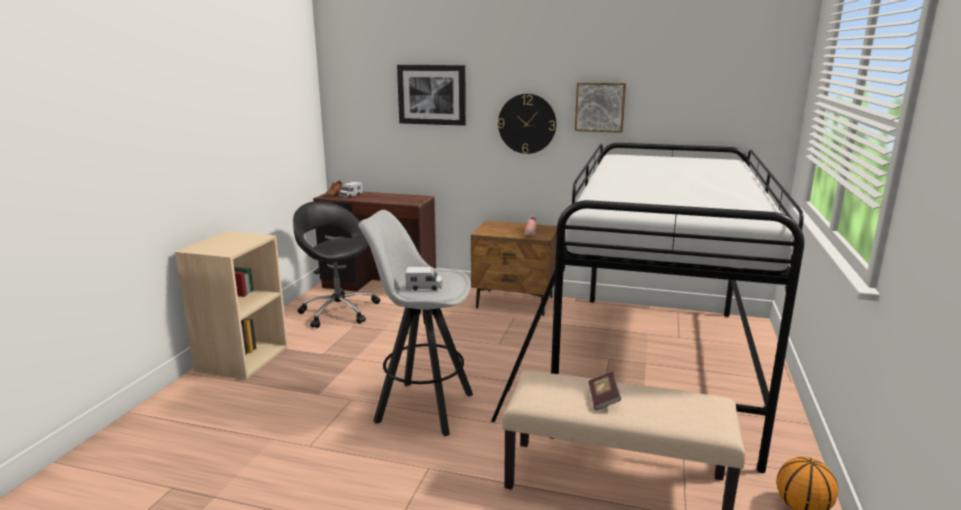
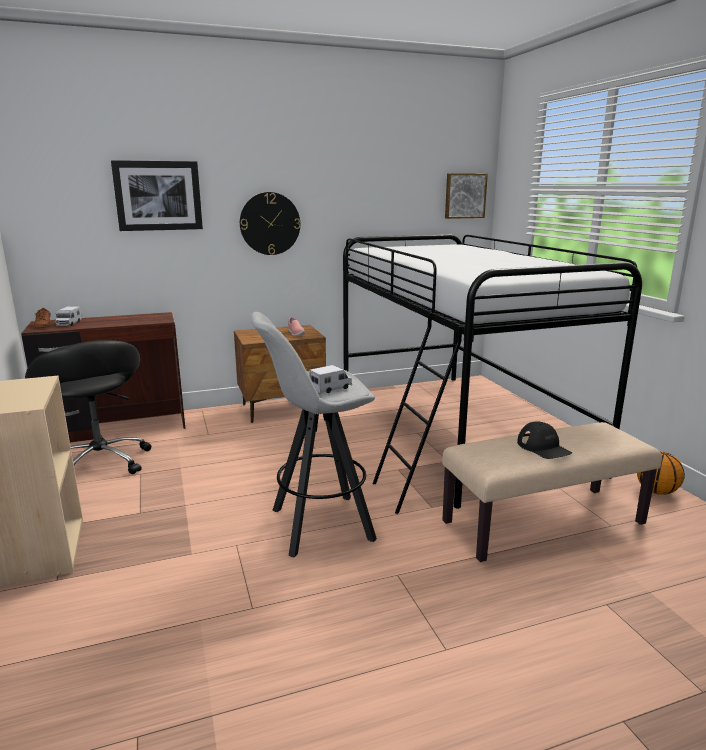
camera: 35 degrees left, 0 degrees up
(338, 311) = (100, 464): black office chair -> black office chair turned 120 degrees counterclockwise
(600, 107) = (339, 203): picture -> picture (464, 196)
(603, 399) = (543, 447): book -> black cap

